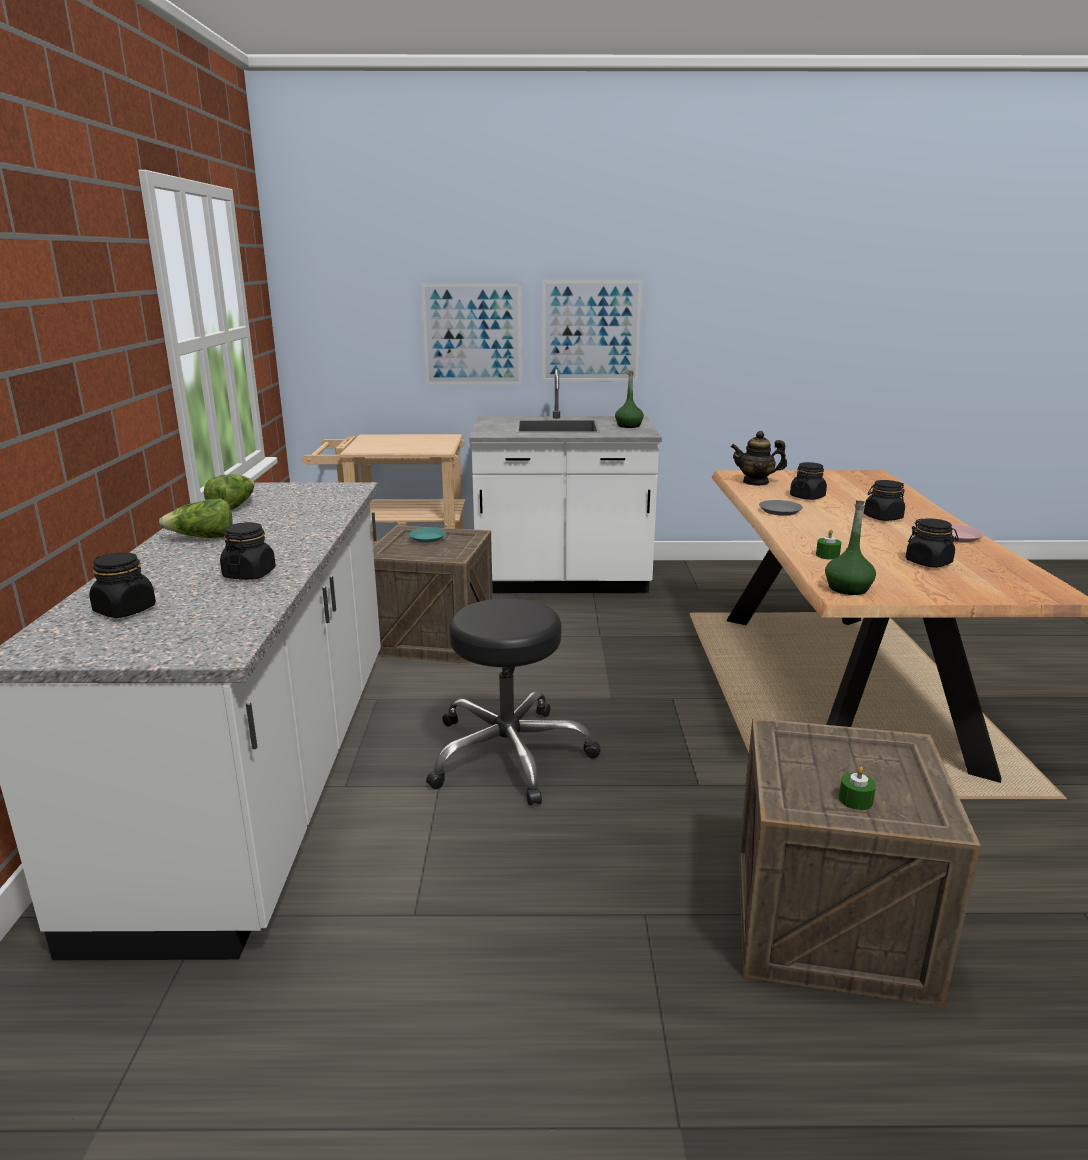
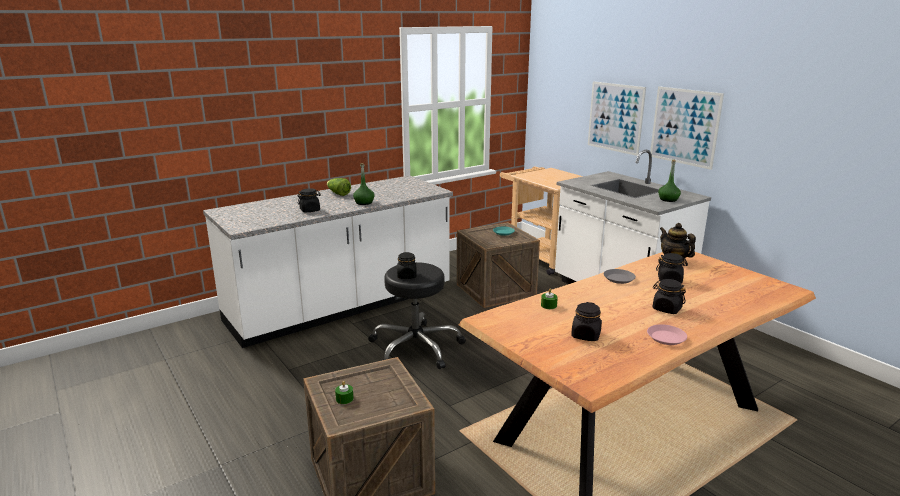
camera: 55 degrees right, 0 degrees up
(125, 610) = (260, 208): black jar -> black jar (407, 276)
(233, 506) = (380, 185): lettuce -> none
(847, 588) = (496, 319): green bottle -> green bottle (364, 202)

